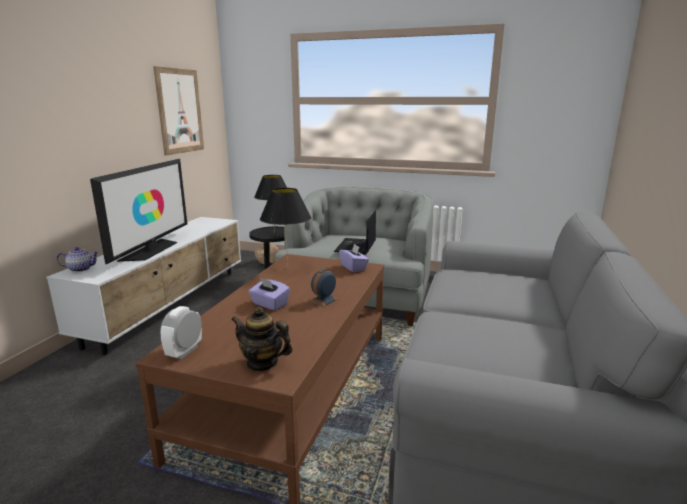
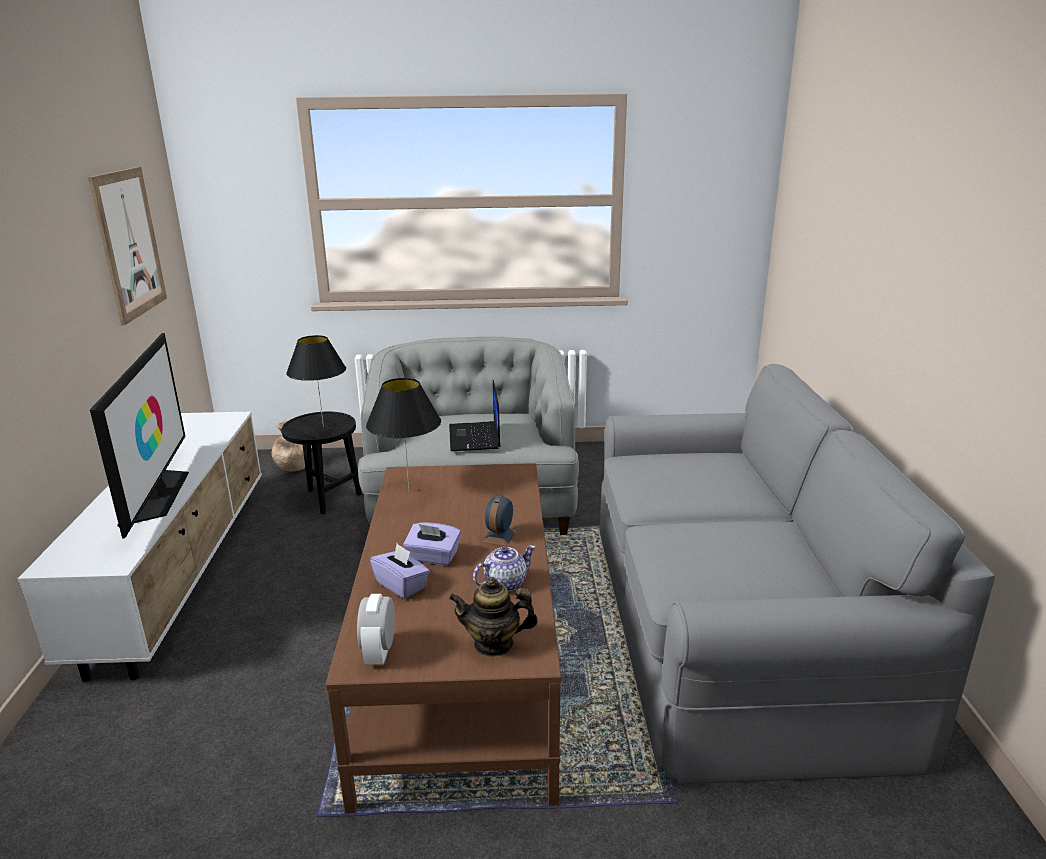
camera: 20 degrees left, 5 degrees up
(80, 269) = (66, 552): teapot -> teapot (504, 583)
(353, 267) = (500, 475): purple tissue box -> purple tissue box (401, 585)

